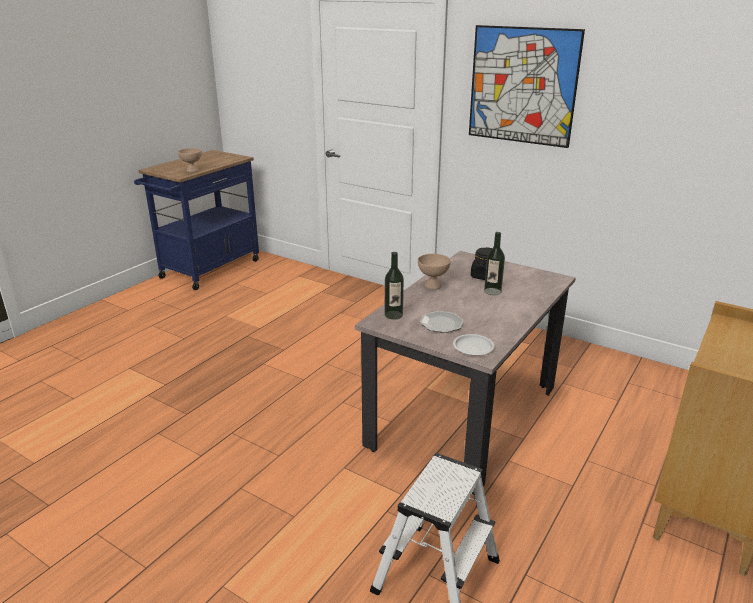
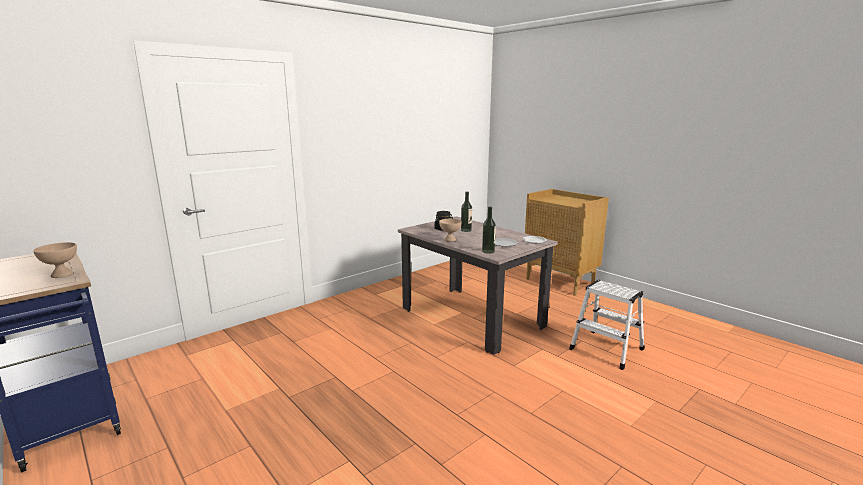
camera: 75 degrees left, 10 degrees down
(522, 86) = (355, 120): picture -> none

